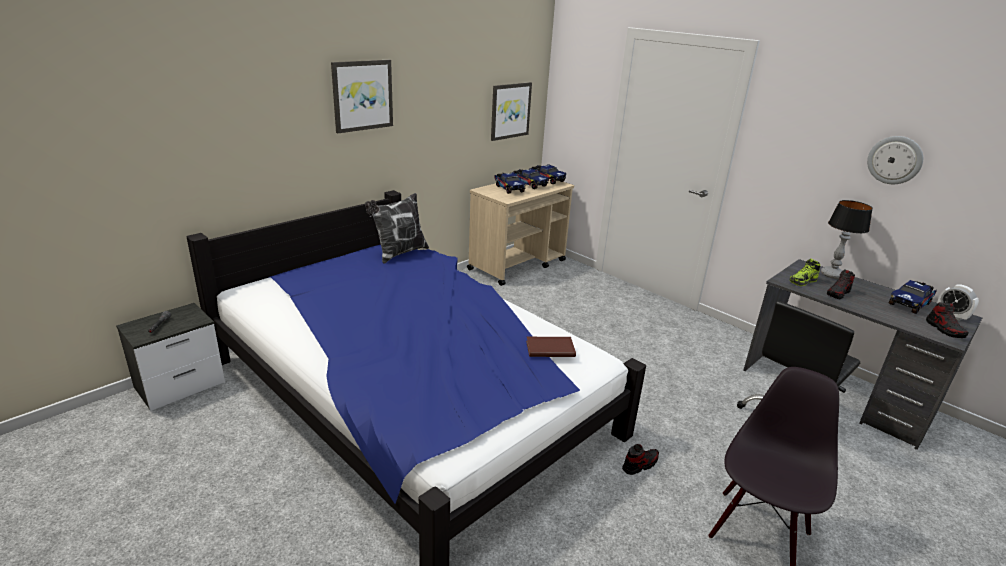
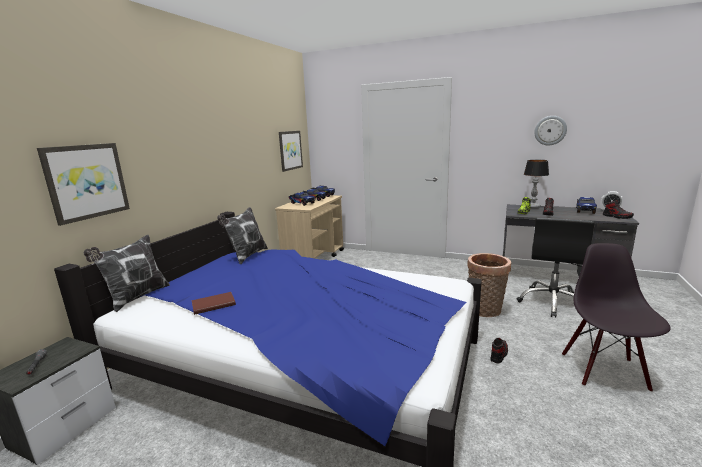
camera: 20 degrees left, 10 degrees down
(264, 278) = (137, 297): none -> pillow
(362, 95) = (195, 135): picture -> picture (86, 181)
(549, 348) = (417, 283): brown book -> brown book (213, 304)
(678, 405) = (485, 311): none -> basket

